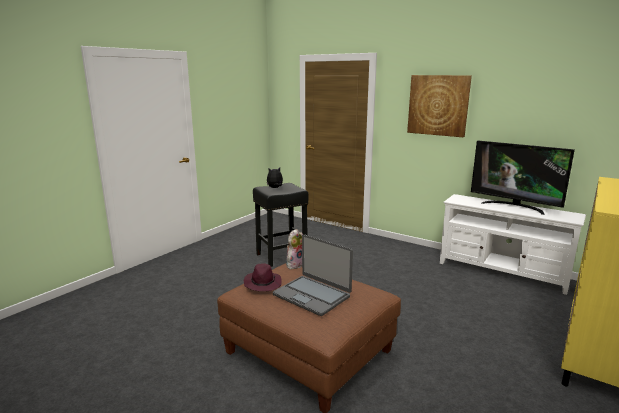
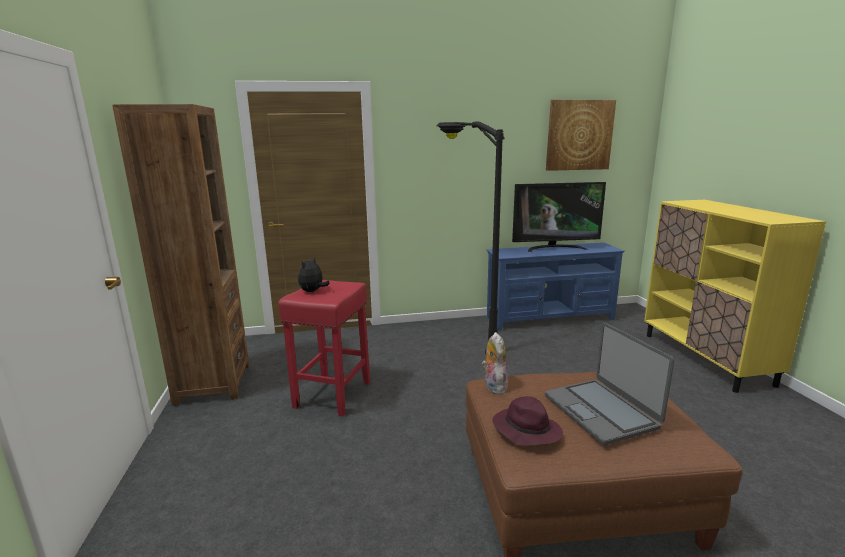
camera: 45 degrees left, 0 degrees up
(244, 231) = (213, 384): none -> brown bookcase
(281, 256) = (332, 395): black stool -> red stool
(312, 295) = (601, 411): laptop -> laptop turned 75 degrees clockwise
(404, 258) = (461, 337): none -> black floor lamp
(438, 105) = (458, 148): picture -> picture (579, 135)
(501, 272) = (549, 318): white tv stand -> blue tv stand

